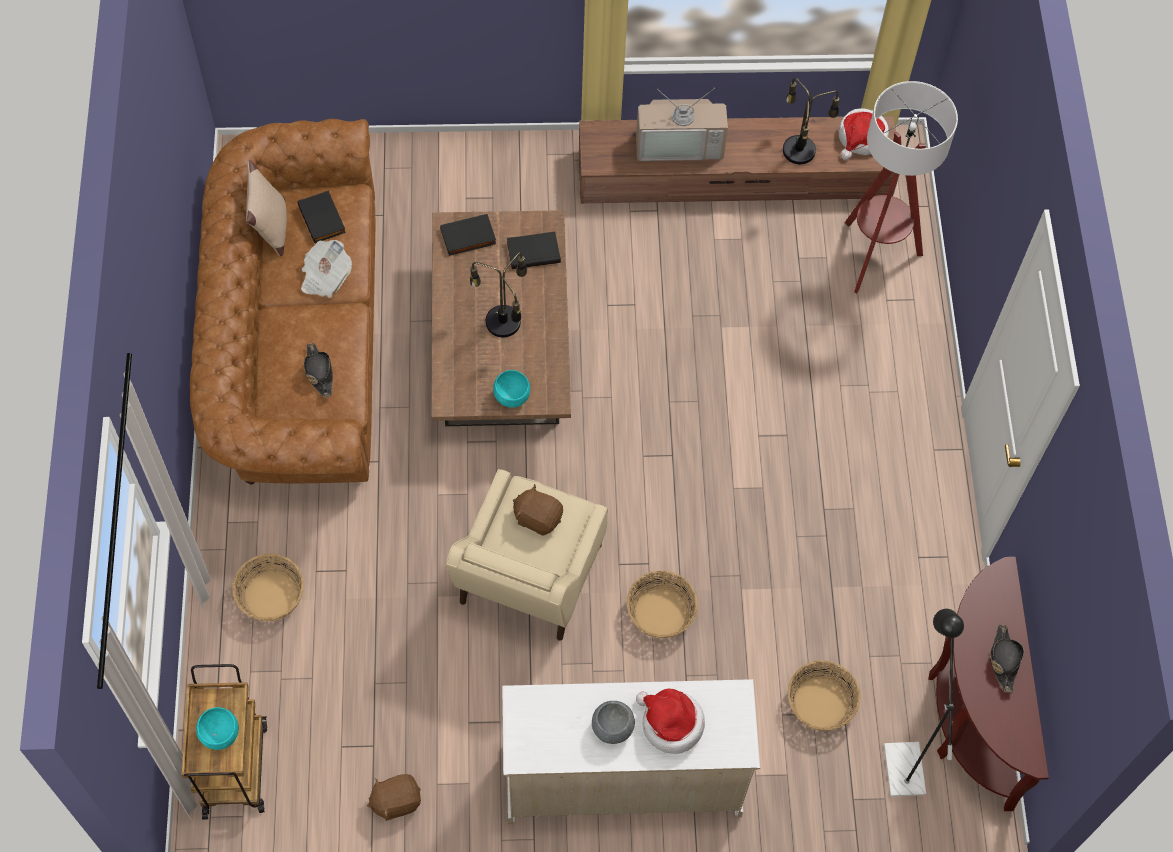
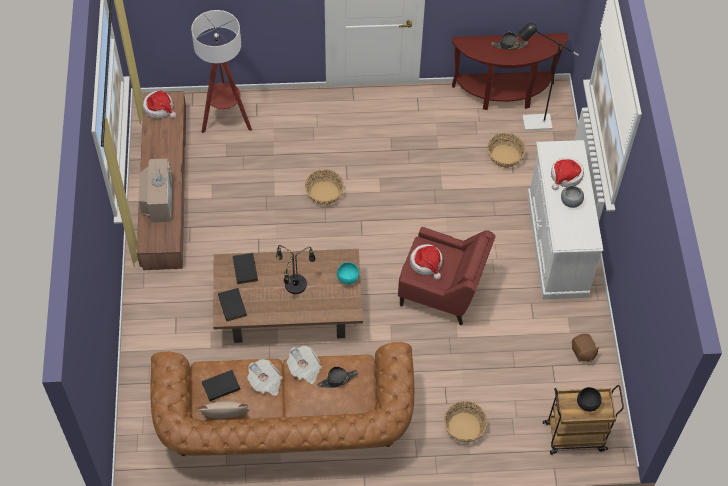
camera: 90 degrees left, 5 degrees down
(219, 734) = (587, 404): turquoise bowl -> black bowl
(342, 328) = (304, 369): none -> newspaper
(529, 577) = (442, 291): beige armchair -> red armchair
(538, 517) = (426, 263): brown plush toy -> hat
(660, 613) = (459, 227): basket -> basket (325, 193)
(799, 151) = (167, 138): table lamp -> none

